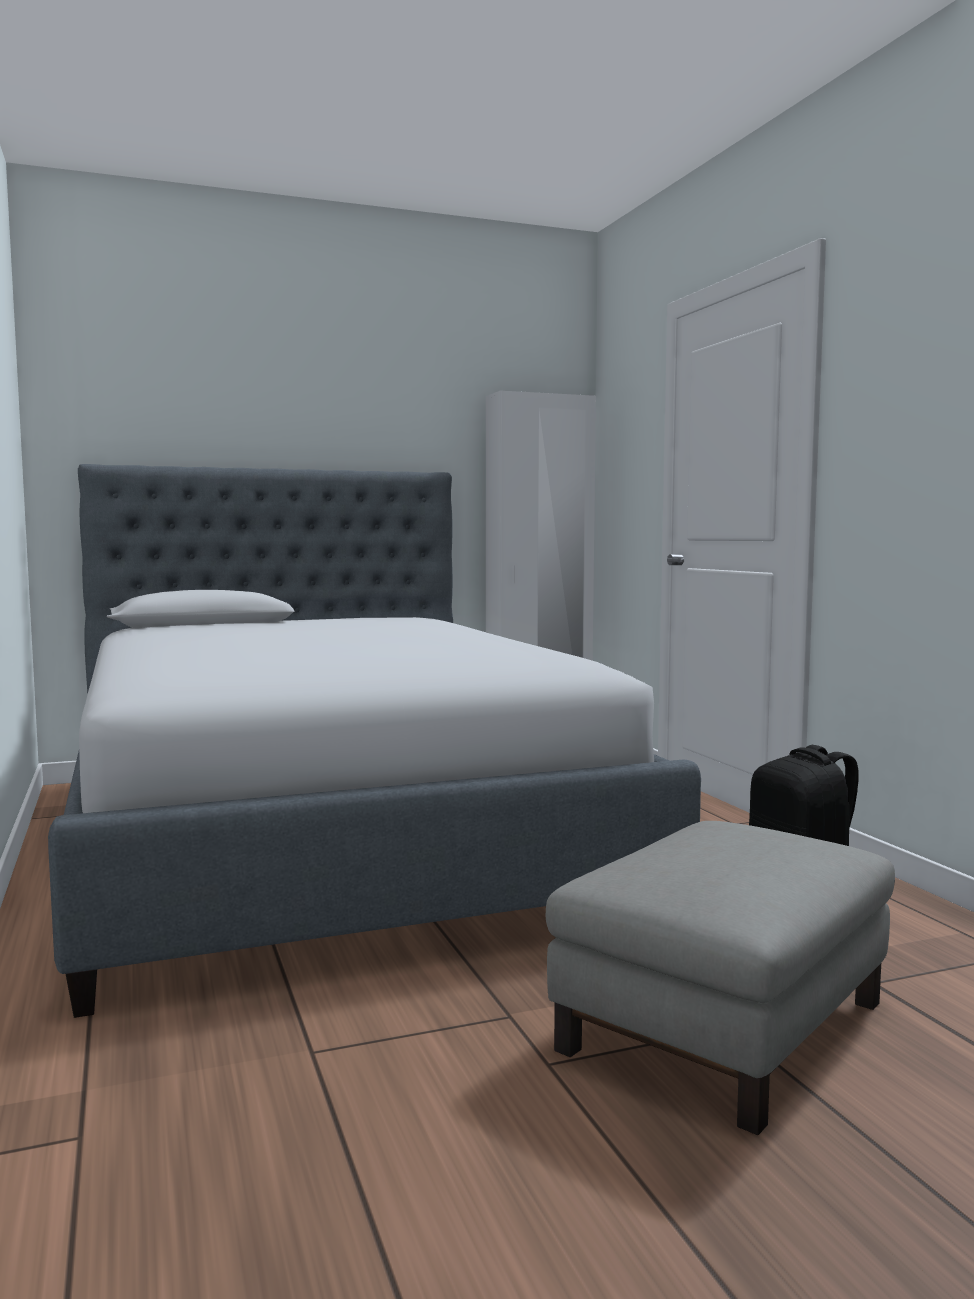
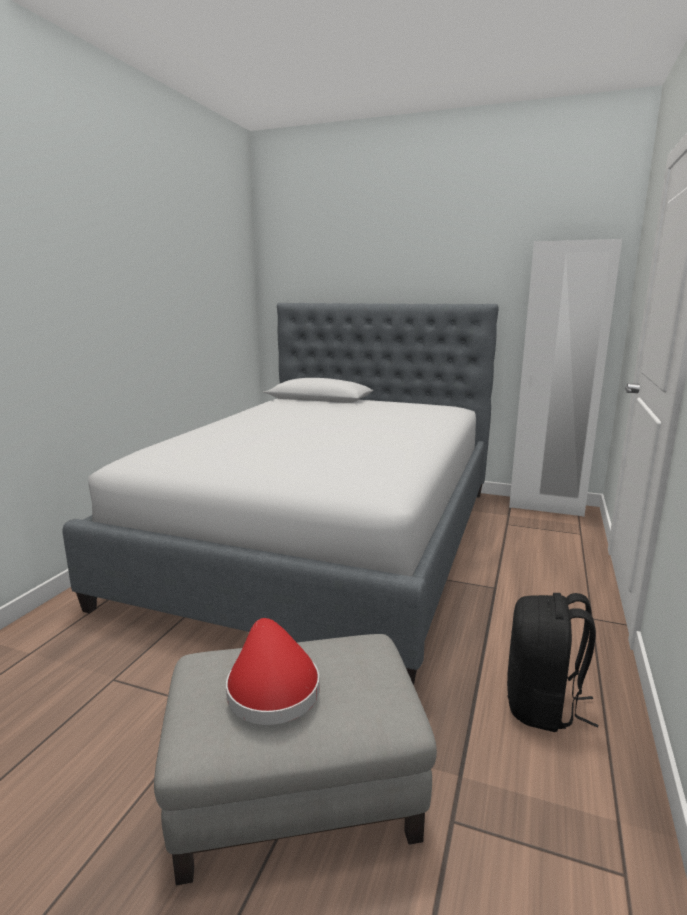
camera: 40 degrees right, 10 degrees up
(727, 861) = (271, 687): none -> red hat

